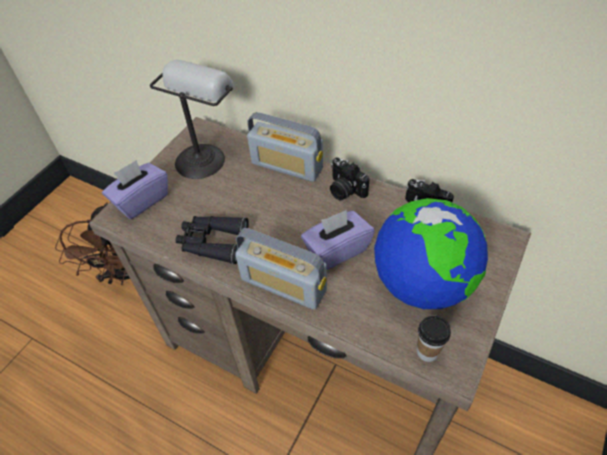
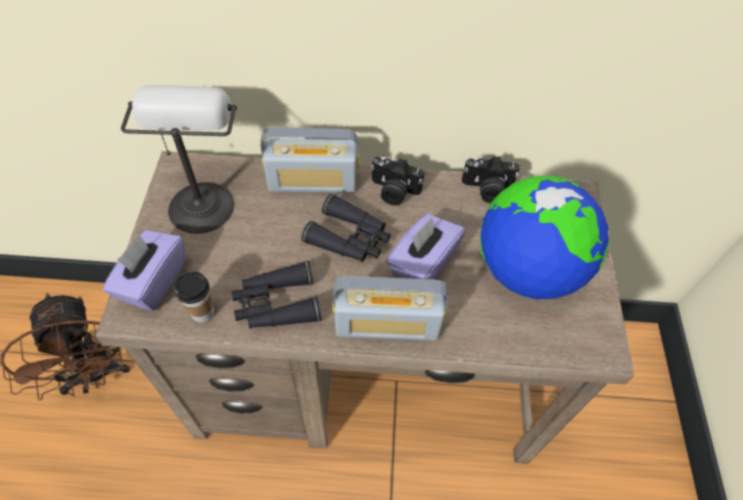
camera: 30 degrees left, 5 degrees up
(291, 214) = (350, 238): none -> black binoculars
(427, 352) = (569, 341): cup -> cup (202, 312)

